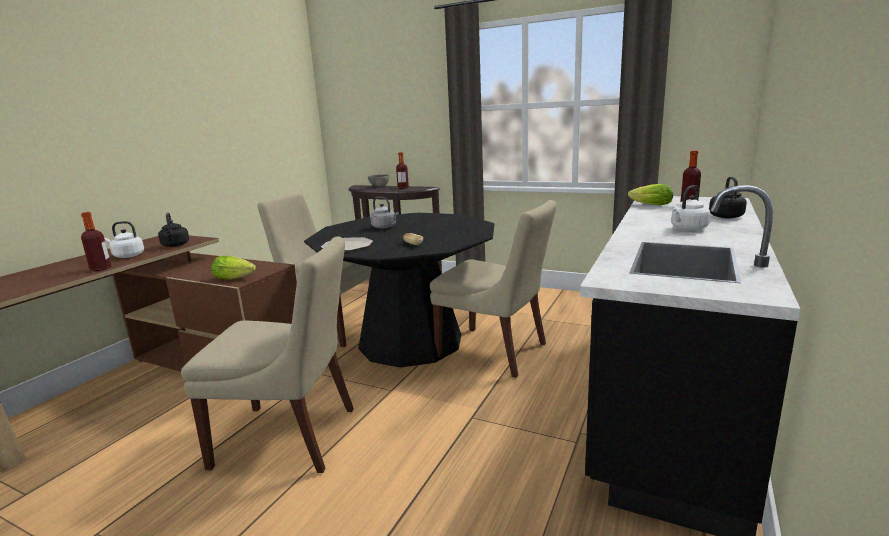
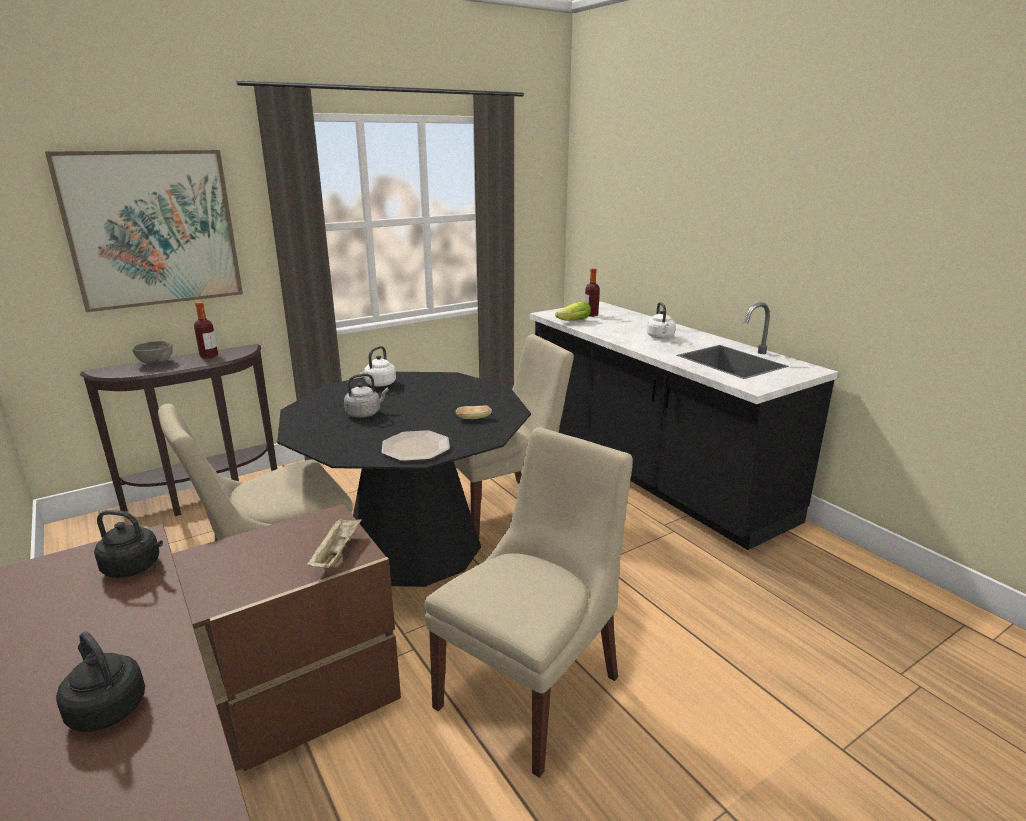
camera: 60 degrees left, 5 degrees up
(101, 269) = (173, 658): bottle -> none
(127, 256) = (115, 625): white kettle -> white kettle (379, 384)
(236, 278) = (336, 553): lettuce -> beige tray
(393, 106) = (152, 229): none -> picture
(725, 216) = (642, 321): black kettle -> black kettle (106, 707)

